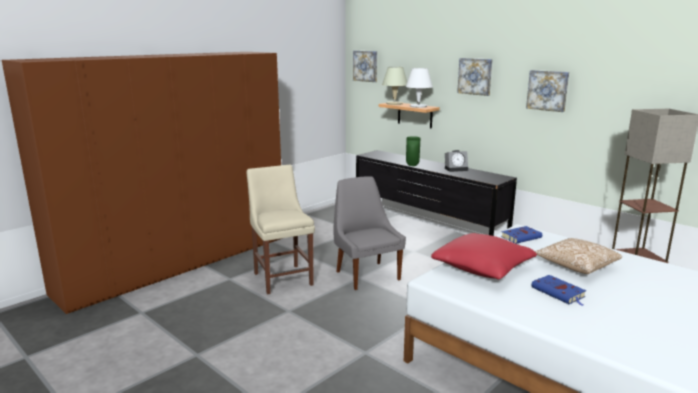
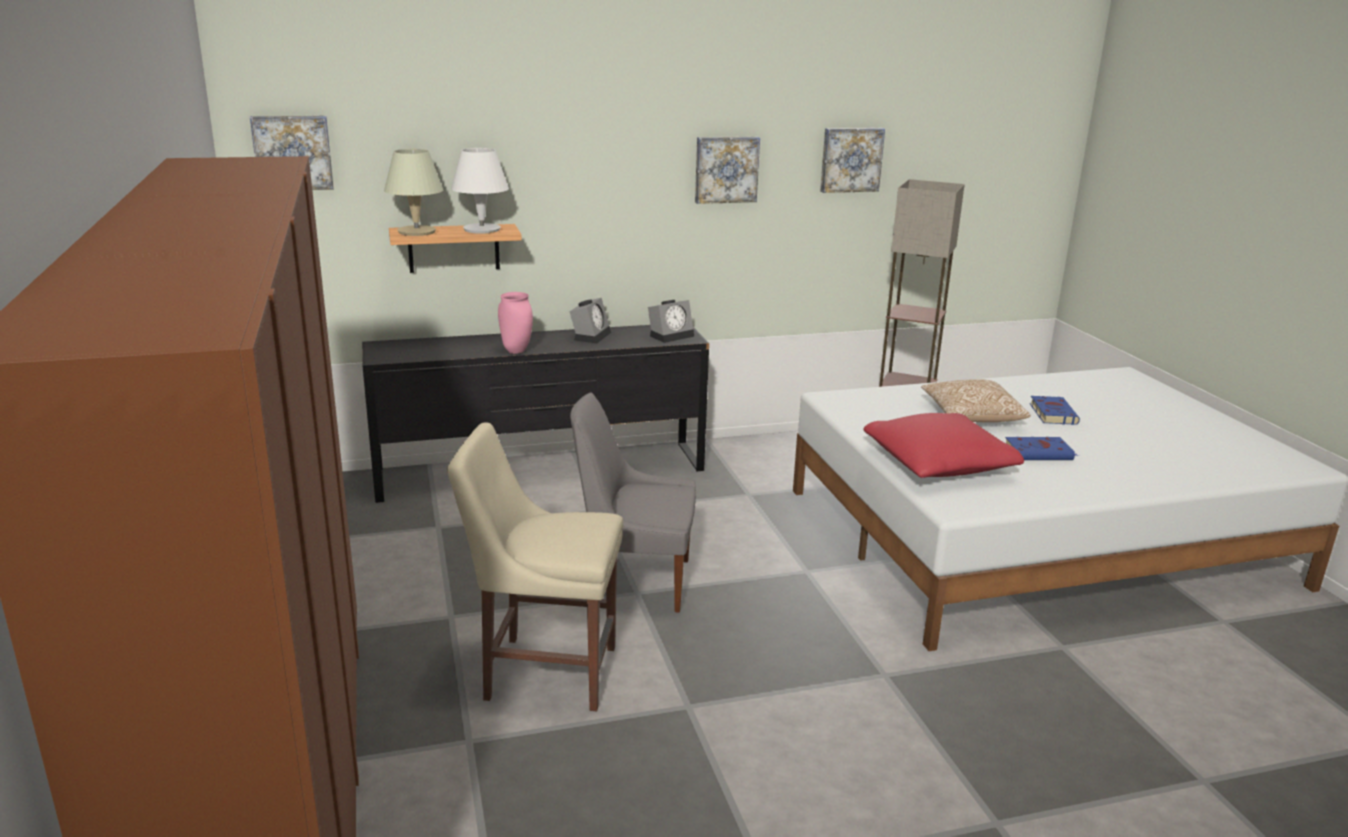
camera: 60 degrees left, 5 degrees up
(412, 165) = (515, 351): green vase -> pink vase
(475, 76) = (590, 156): picture -> picture (850, 159)
(490, 178) = (671, 335): none -> alarm clock
(522, 237) = (856, 407): blue book -> blue book (1052, 413)

